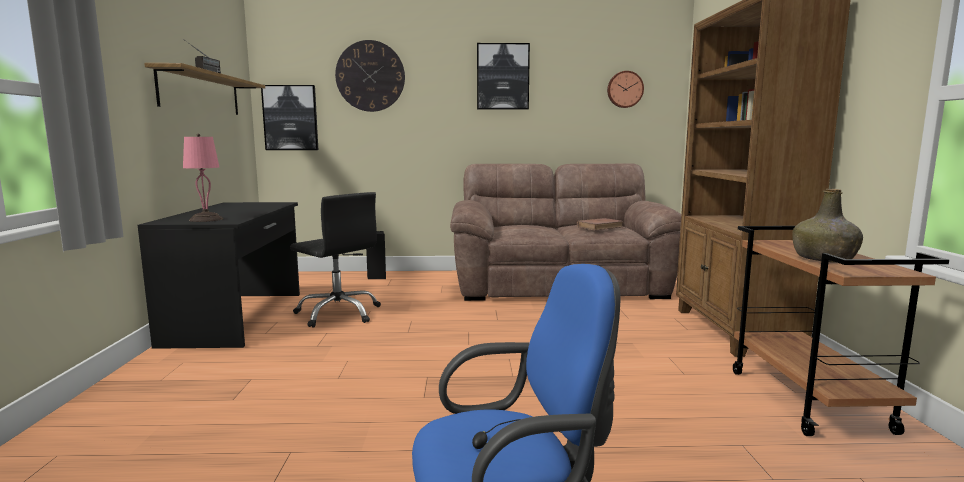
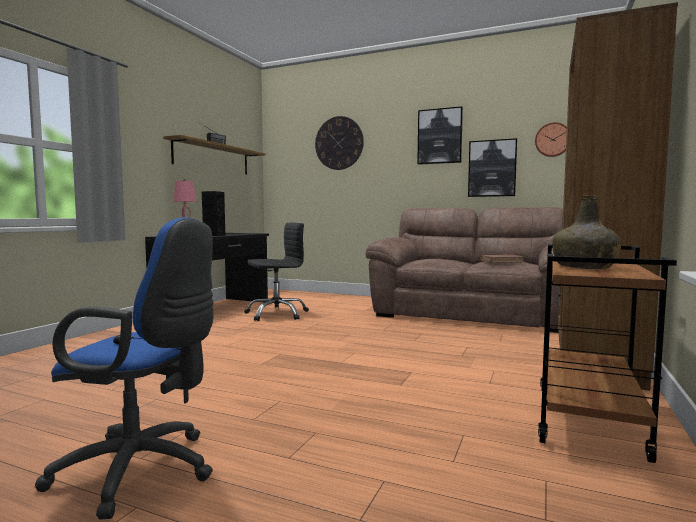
camera: 25 degrees right, 5 degrees down
(290, 118) = (285, 176): picture -> picture (492, 168)
(338, 313) = (277, 314): black office chair -> black office chair turned 90 degrees counterclockwise
(376, 277) = (333, 297): black speaker -> black speaker (213, 235)

